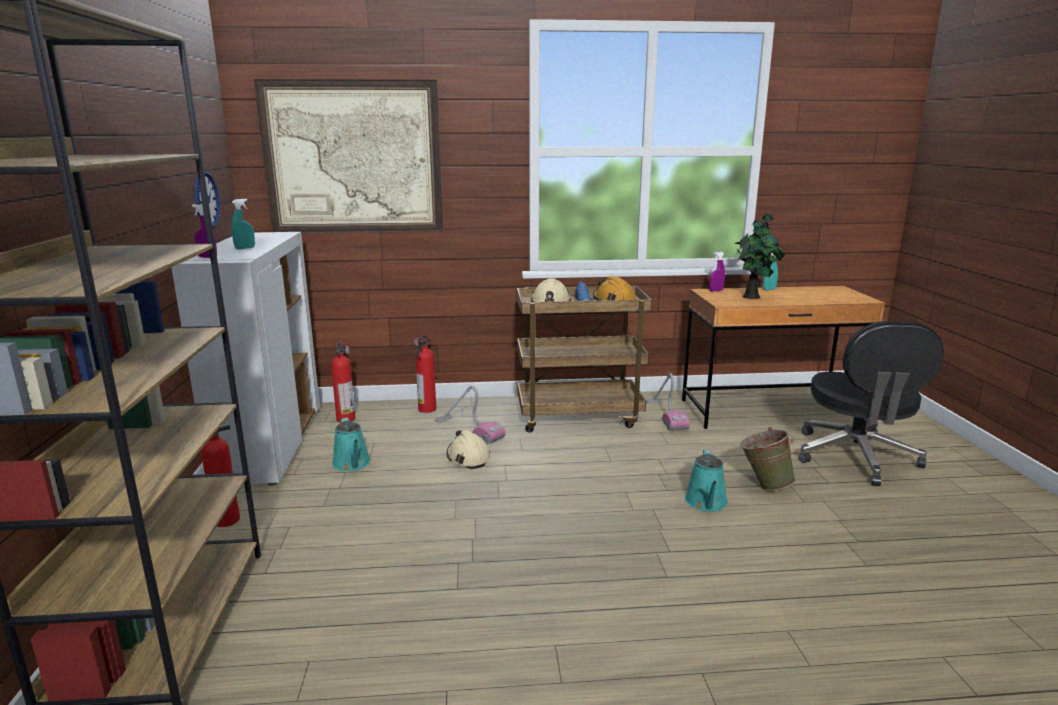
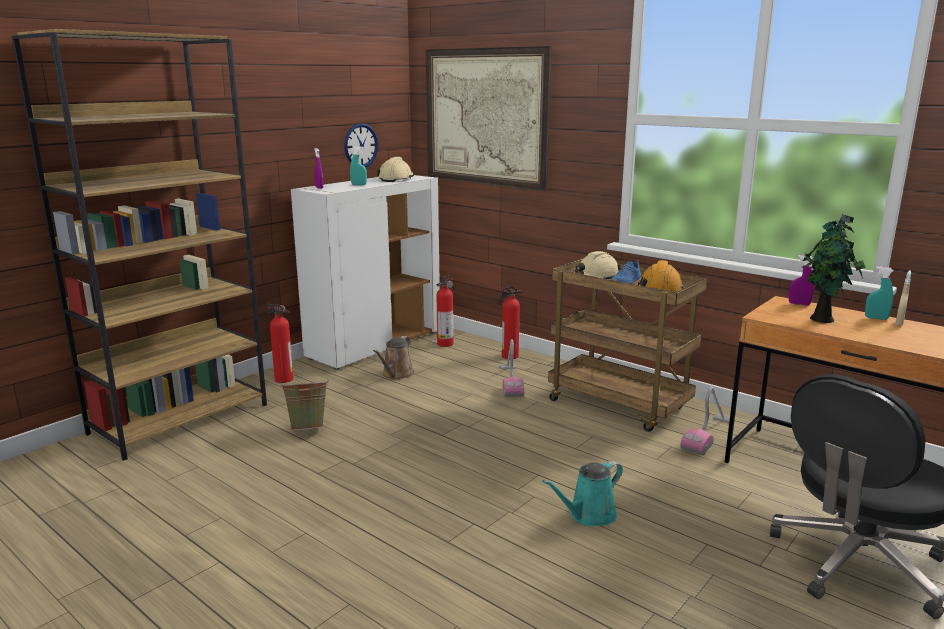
camera: 45 degrees right, 0 degrees up
(352, 464) = (396, 374): turquoise watering can -> brown watering can
(468, 457) = (473, 400): beige hard hat -> beige hard hat (396, 179)
(763, 485) = (678, 531): green bucket -> green bucket (308, 427)
(785, 290) = (899, 323): none -> beige spray bottle

